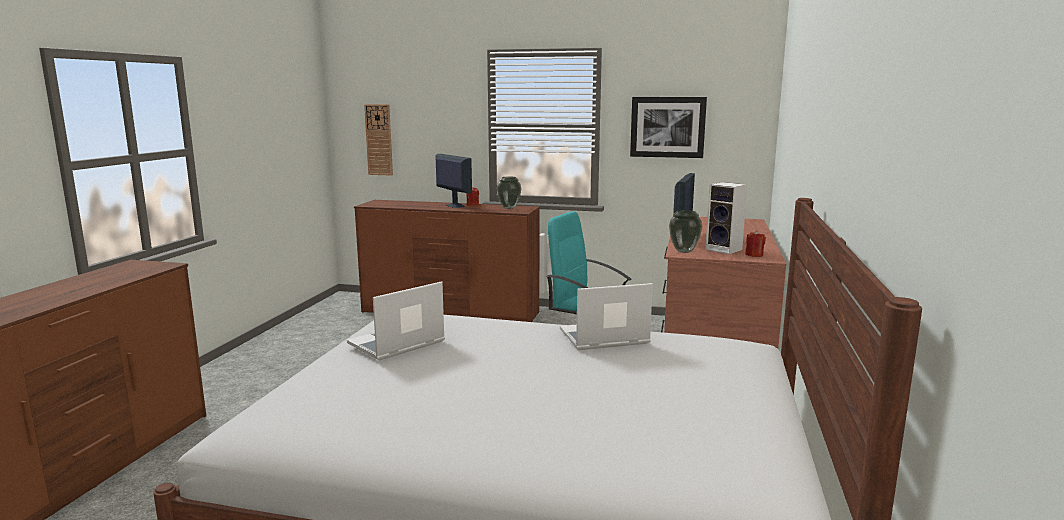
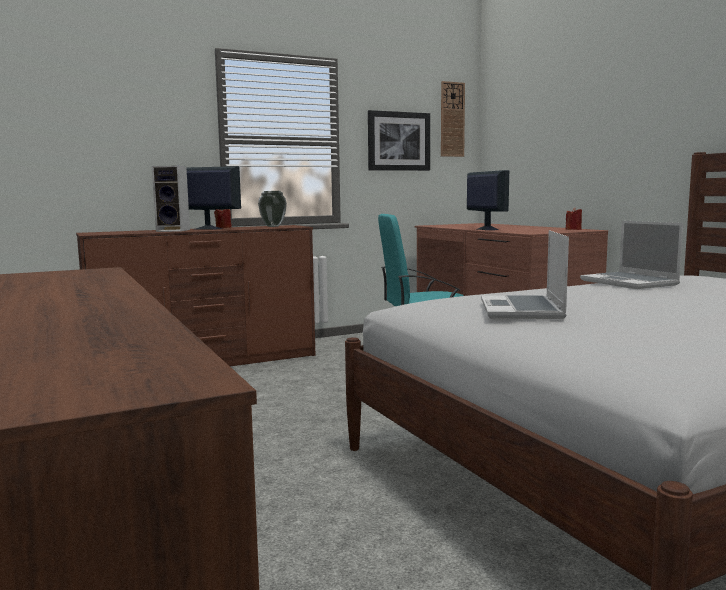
camera: 40 degrees left, 5 degrees down
(379, 140) = (66, 154): wall clock -> wall clock (452, 119)
(603, 338) = (630, 282): laptop -> laptop turned 60 degrees counterclockwise
(684, 251) = (526, 232): vase -> none
(725, 250) = (544, 230): speaker -> speaker (174, 230)

